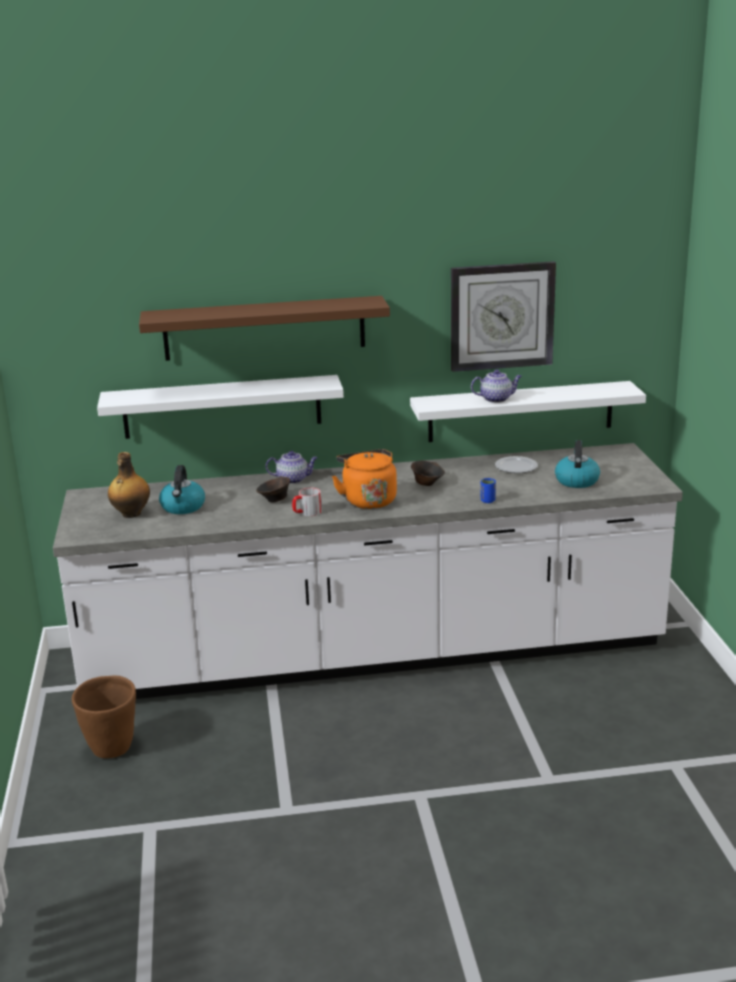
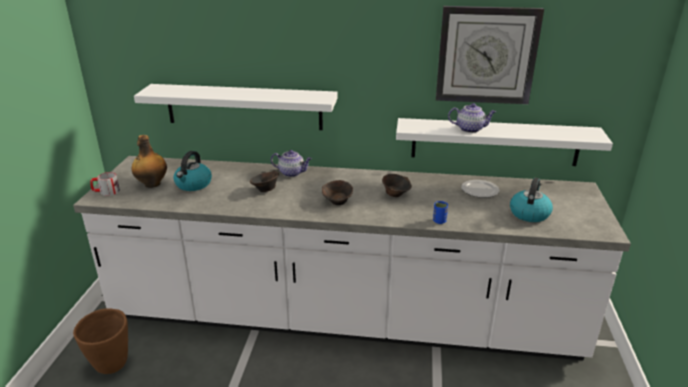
camera: 15 degrees right, 5 degrees up
(264, 328) = (277, 45): brown shelf -> none
(307, 512) = (281, 206): mug -> mug (106, 192)
(368, 500) = (338, 202): orange kettle -> brown bowl

